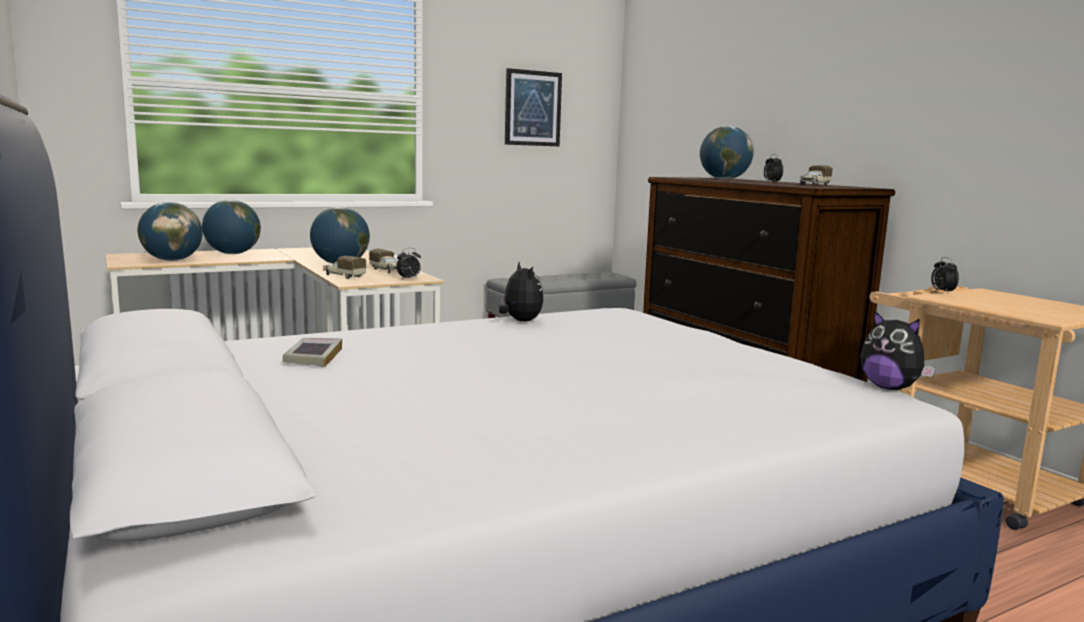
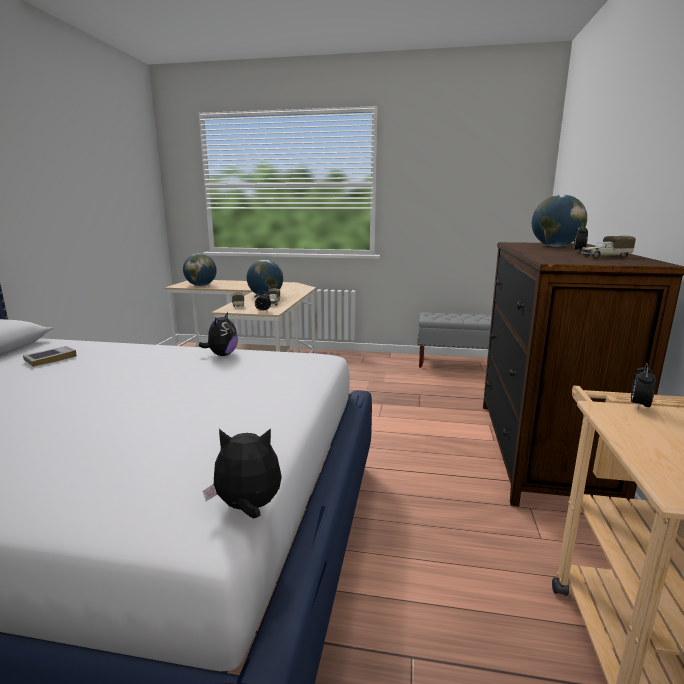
camera: 40 degrees right, 5 degrees up
(233, 254) = (240, 283): globe -> none
(532, 108) = (466, 184): picture -> none
(890, 388) = (248, 508): plush toy -> plush toy turned 90 degrees clockwise

